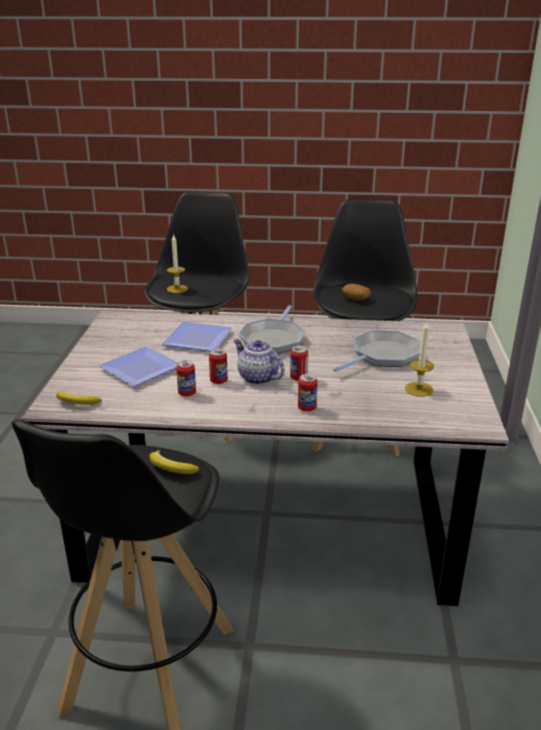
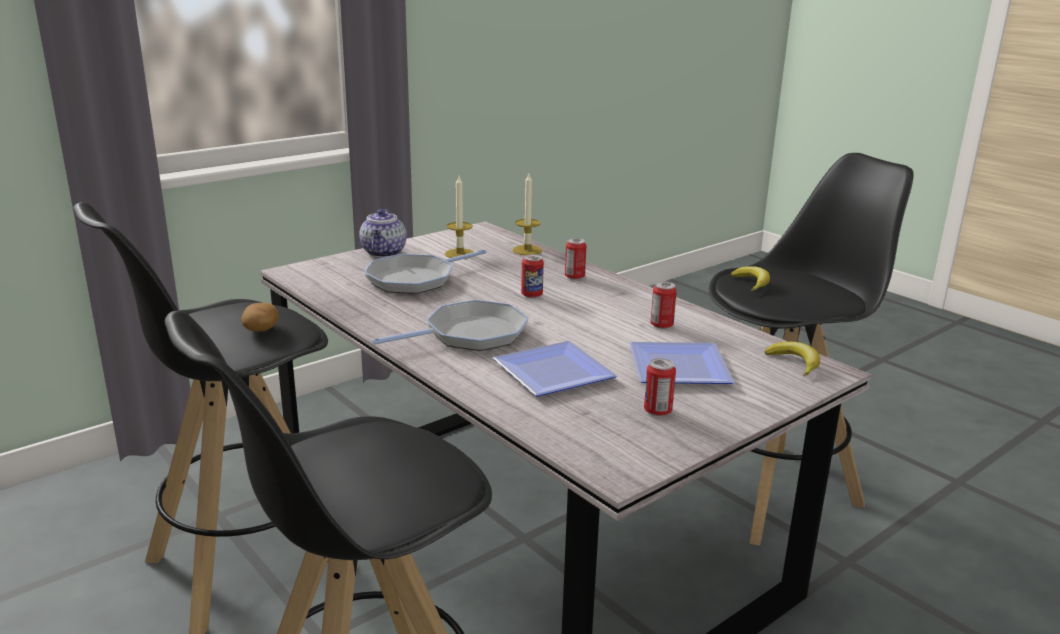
camera: 135 degrees left, 5 degrees down
(177, 289) = (420, 475): candle -> candle (527, 250)
(218, 381) = (611, 322): can -> can (657, 411)
(257, 377) = (568, 310): teapot -> teapot (384, 253)
(382, 356) = (415, 279): frying pan -> frying pan turned 45 degrees counterclockwise

